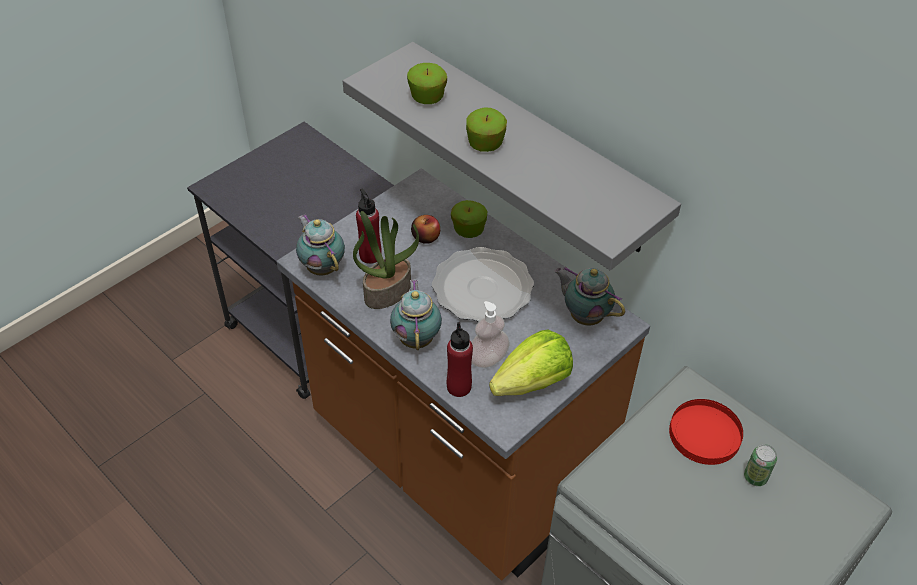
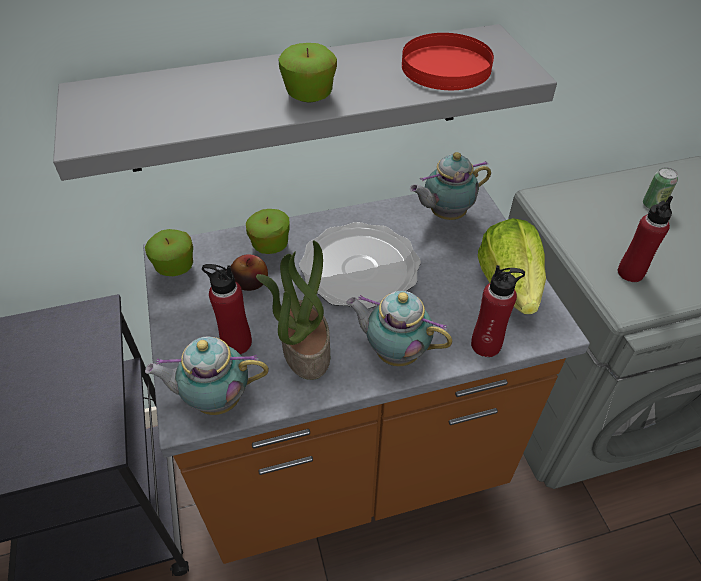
camera: 60 degrees left, 0 degrees up
(427, 98) = (179, 106): apple -> apple (175, 267)
(488, 358) = (459, 305): soap dispenser -> none
(636, 477) = (630, 273): none -> red bottle
(705, 433) = (597, 212): red plate -> red plate (445, 66)

